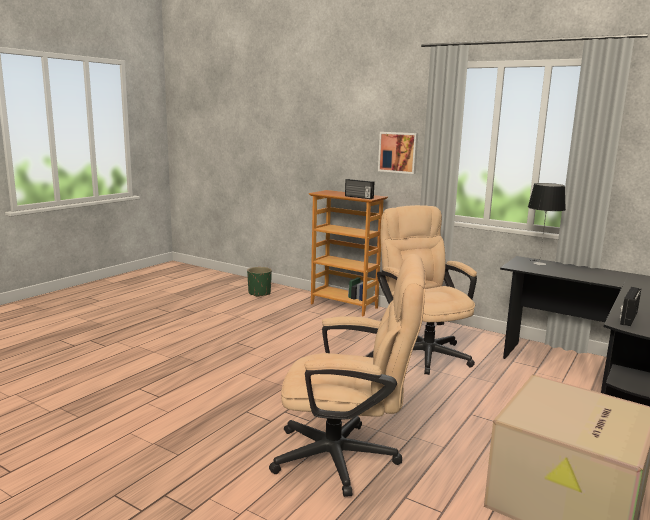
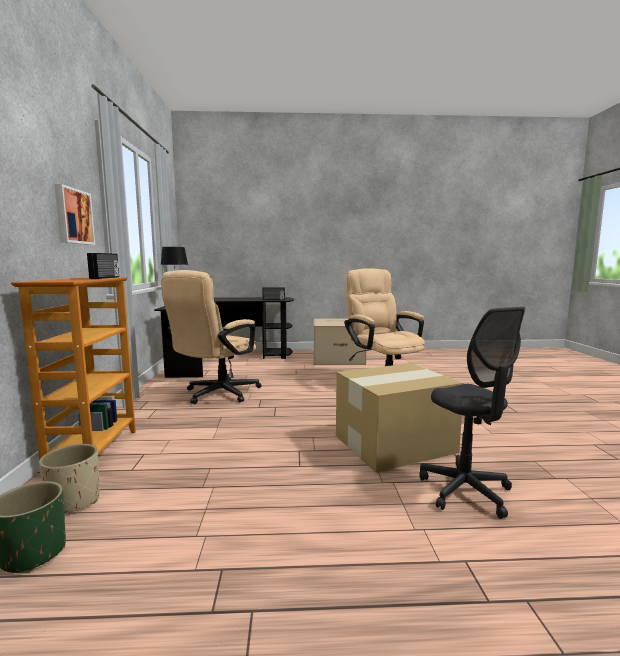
camera: 125 degrees left, 5 degrees down
(123, 371) = (465, 491): none -> grey office chair
(205, 379) = (392, 444): none -> cardboard box
(289, 299) = (73, 502): none -> beige planter

